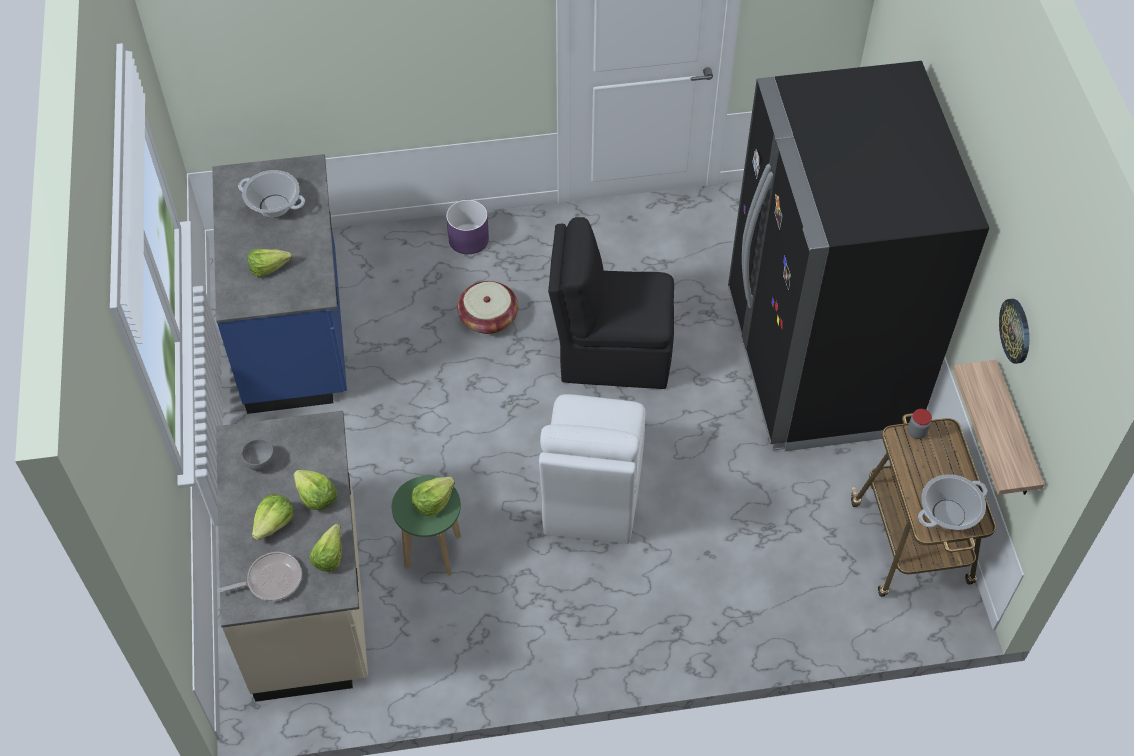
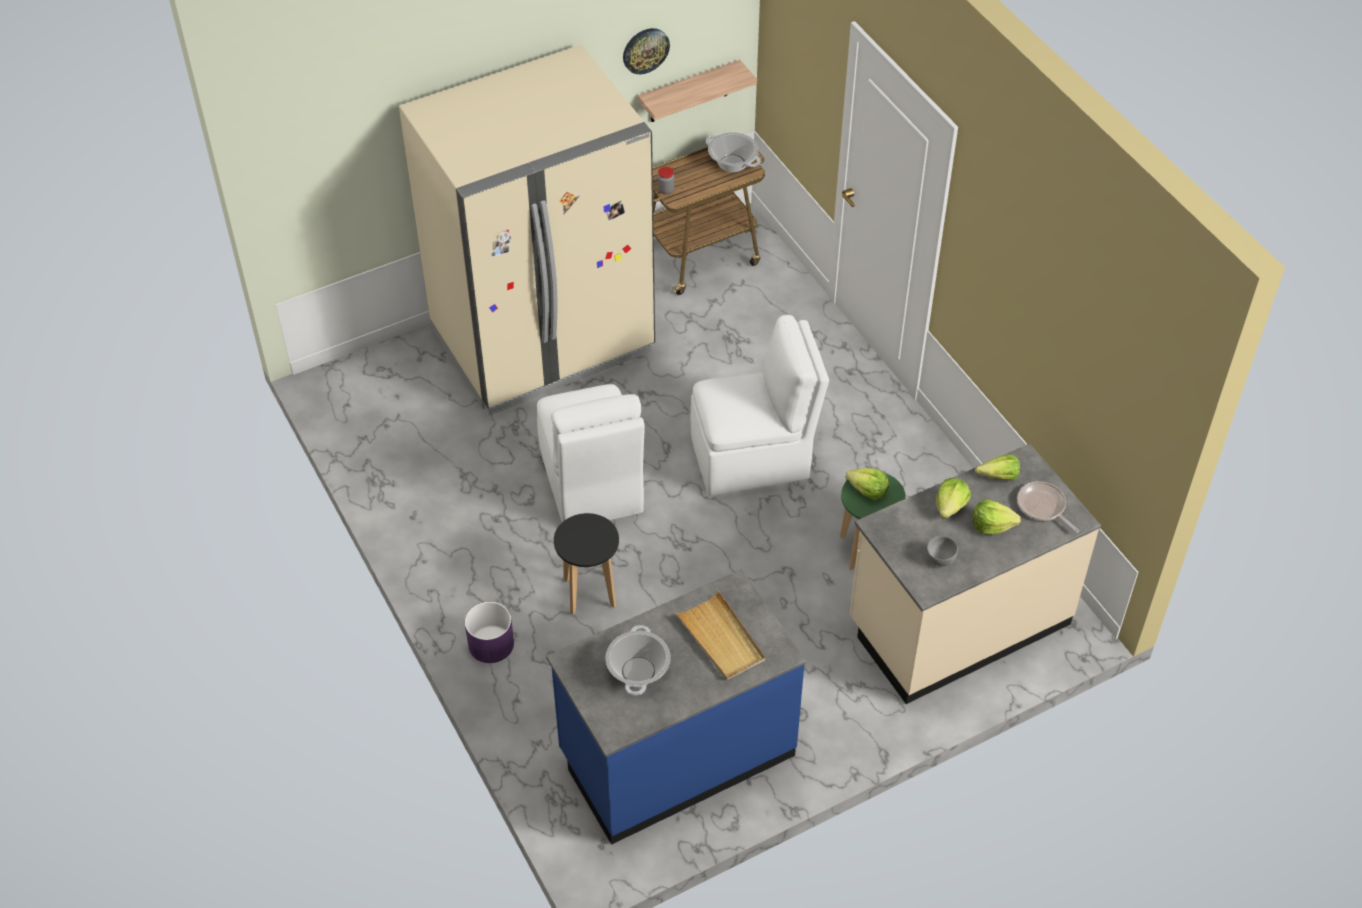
camera: 110 degrees left, 5 degrees down
(272, 268) = (721, 639): lettuce -> beige tray
(488, 318) = (589, 593): basket -> black stool
(612, 353) = (592, 485): black chair -> white chair
(818, 363) = (543, 342): black fridge -> beige fridge

